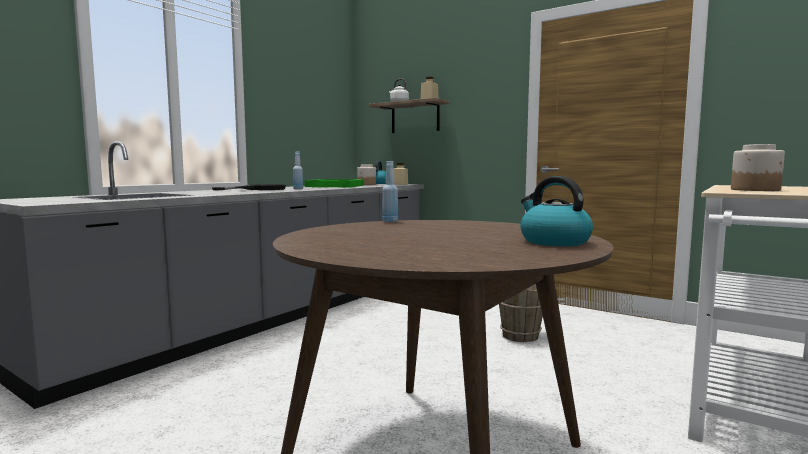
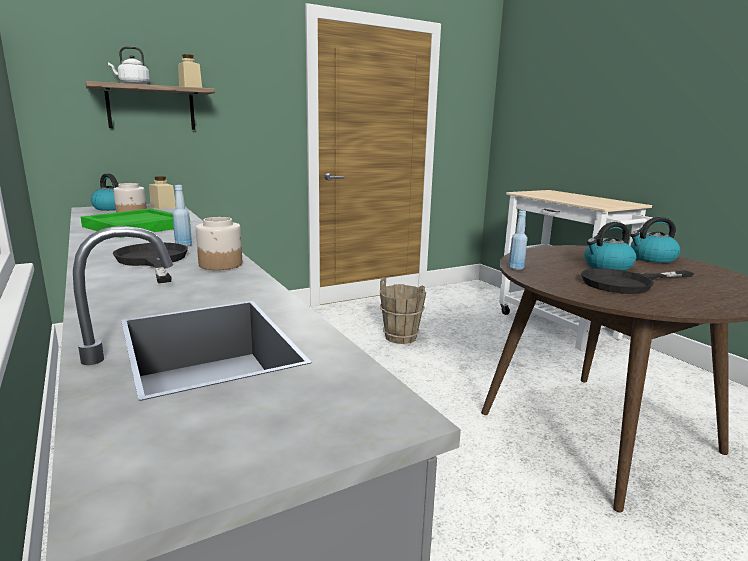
camera: 65 degrees left, 10 degrees up
(385, 236) = (626, 283): none -> black frying pan
(457, 233) = (607, 266): none -> kettle
(755, 190) = (588, 201): jar -> jar (221, 264)

